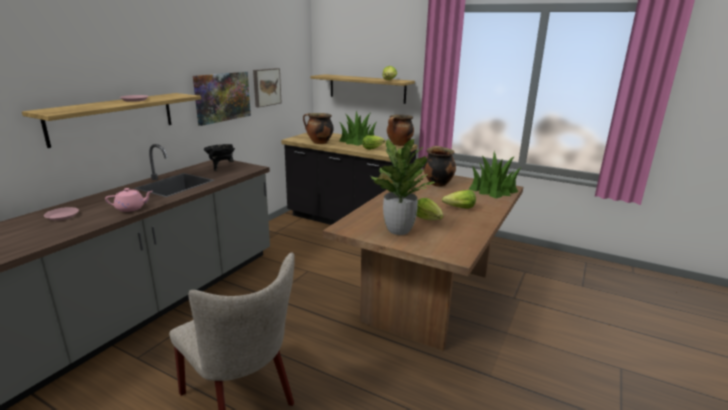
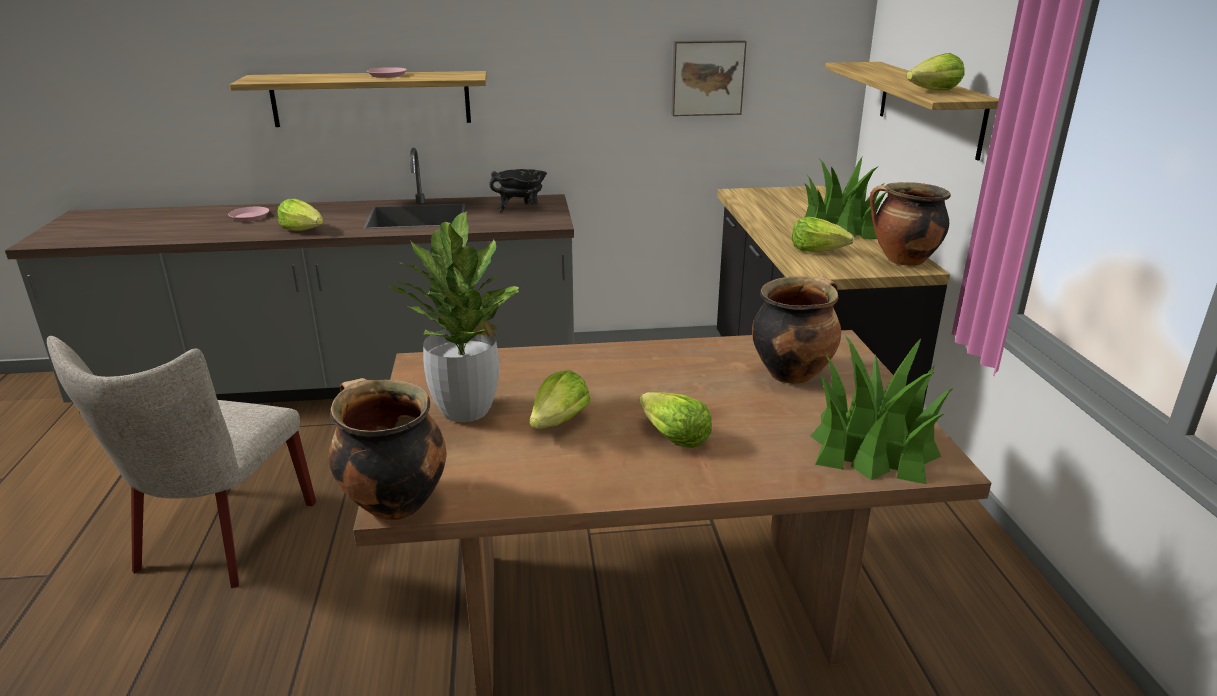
camera: 55 degrees right, 5 degrees up
(131, 208) = (303, 230): pink teapot -> lettuce
(222, 97) = (587, 87): picture -> none
(319, 143) = (757, 211): cooking pot -> cooking pot (392, 503)

